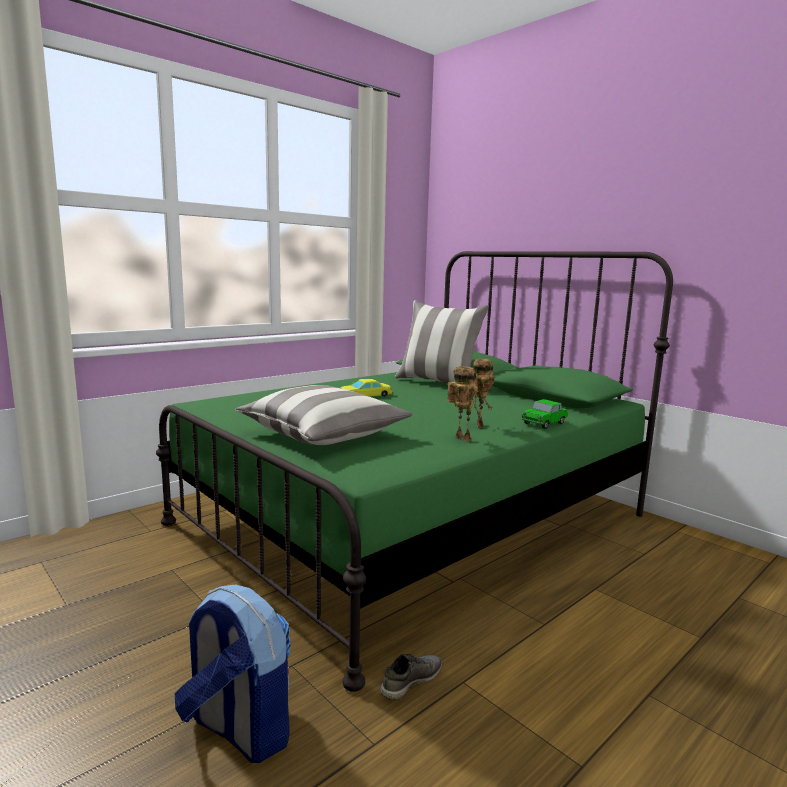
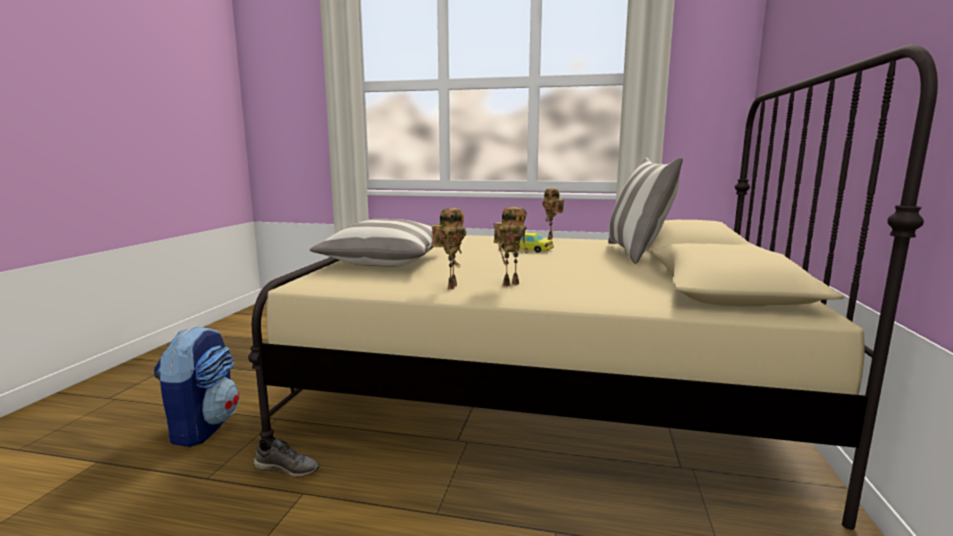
camera: 55 degrees right, 0 degrees up
(340, 382) = (551, 239): none -> toy robot
(414, 519) = (543, 388): green bed -> beige bed
(544, 423) = (580, 299): toy car -> none

